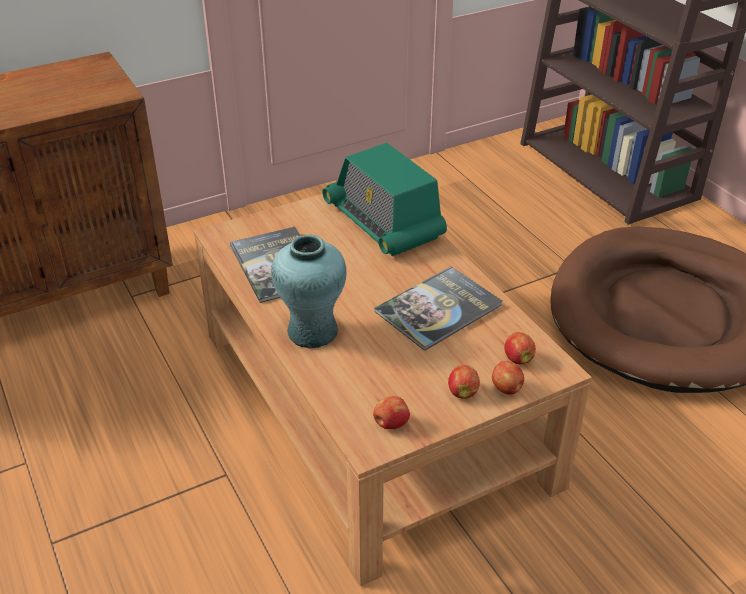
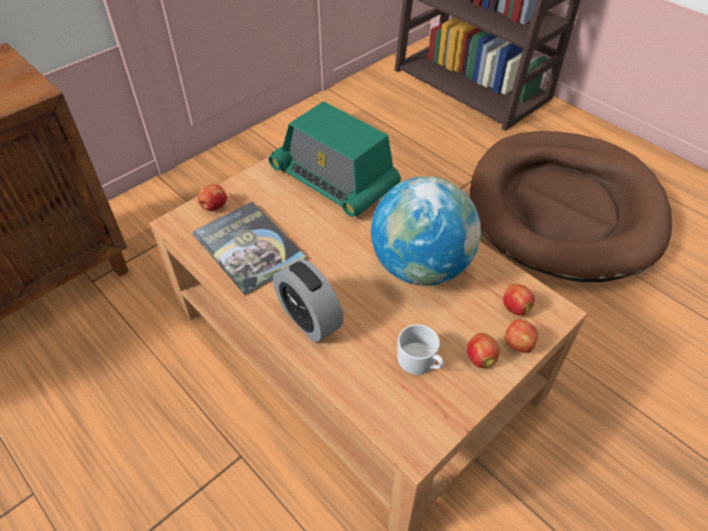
camera: 15 degrees left, 10 degrees up
(312, 331) = (309, 319): turquoise vase -> alarm clock
(390, 424) = (426, 413): apple -> apple (214, 206)
(403, 384) = (420, 362): none -> white mug
(438, 309) = (421, 266): book -> globe

